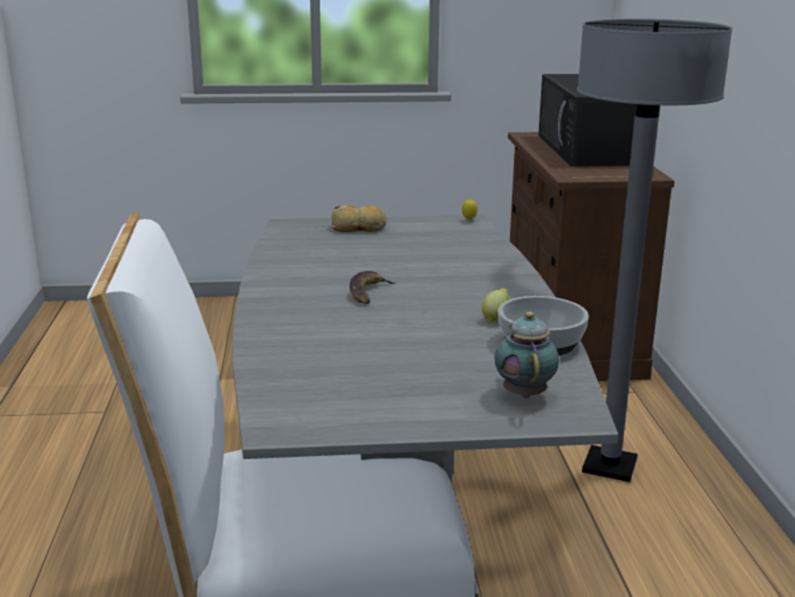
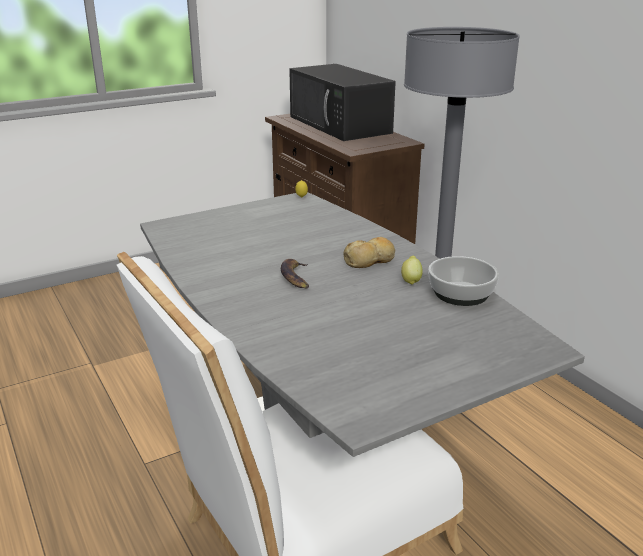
camera: 25 degrees left, 5 degrees up
(359, 228) = (225, 219): bread -> bread (370, 260)
(524, 392) = (495, 339): teapot -> none

